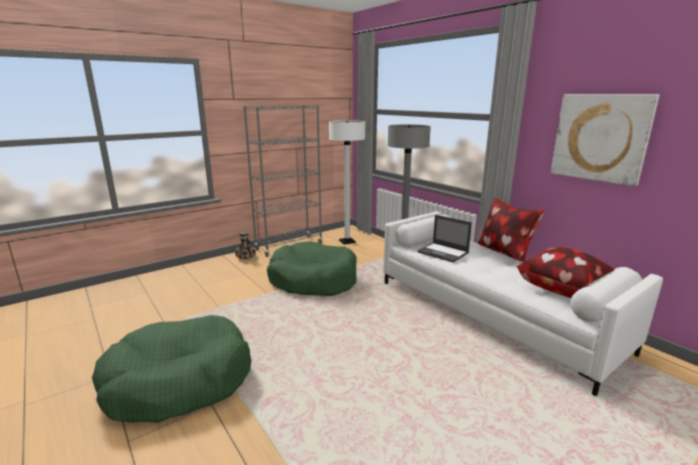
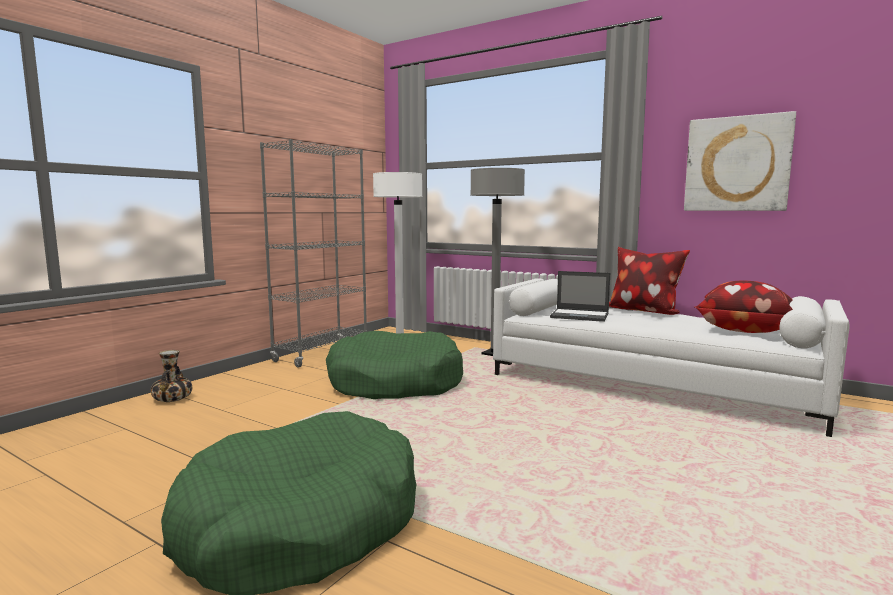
camera: 20 degrees left, 10 degrees down
(246, 257) = (264, 370): vase -> vase (173, 398)

